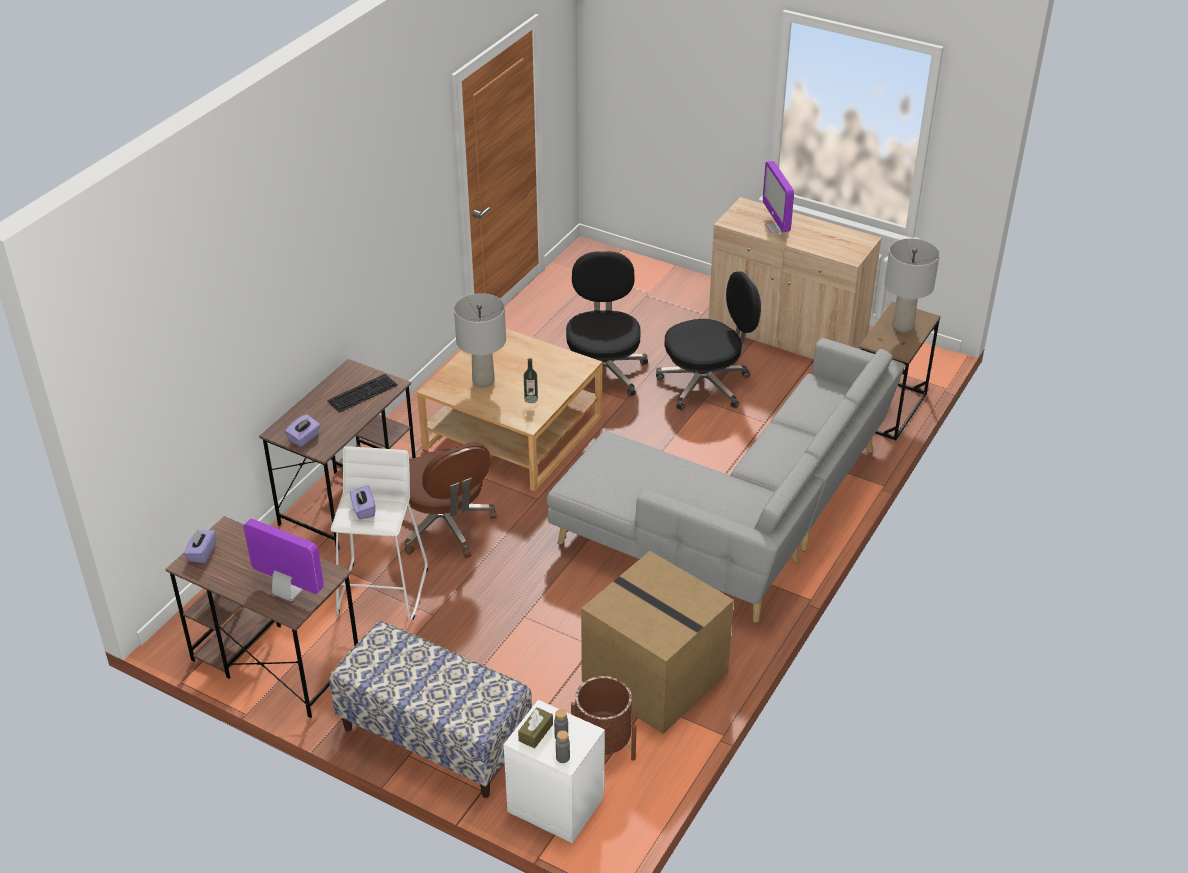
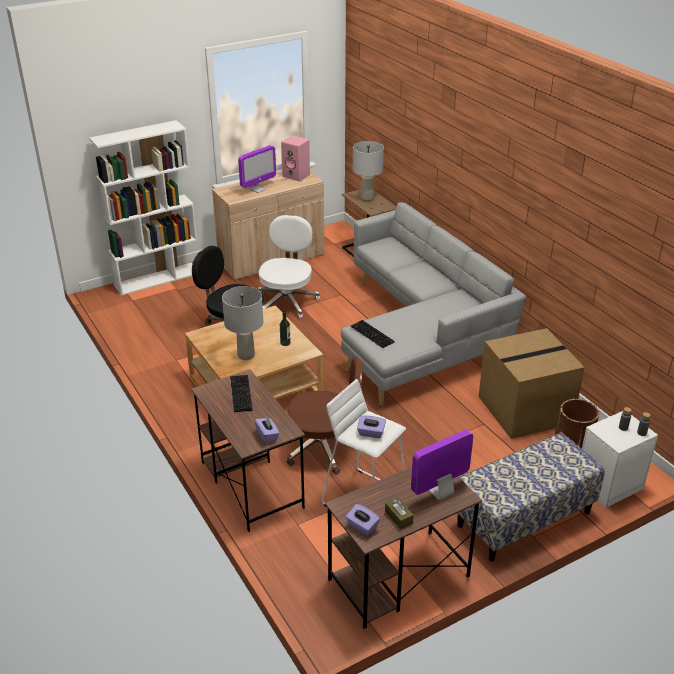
camera: 60 degrees left, 5 degrees down
(535, 732) = (615, 436): brown tissue box -> brown tissue box (398, 517)
(604, 457) = (373, 334): none -> keyboard
(655, 271) = (157, 278): none -> white bookcase
(706, 385) = (287, 301): black office chair -> white office chair
(776, 228) = (258, 189): monitor -> monitor turned 60 degrees counterclockwise
(848, 241) = (296, 175): none -> pink speaker

